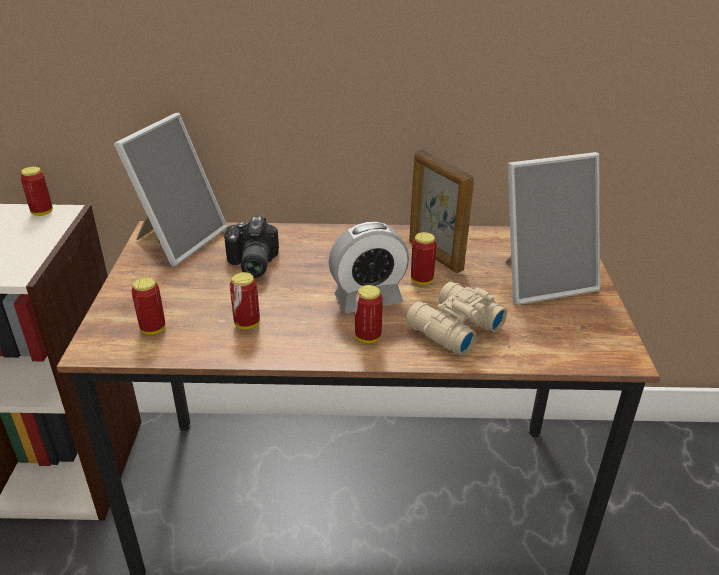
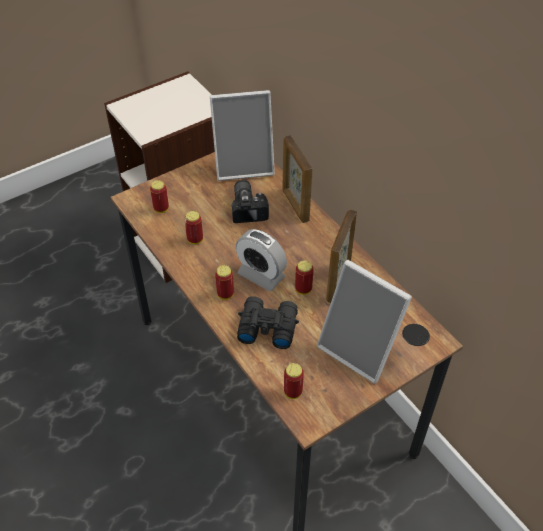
camera: 55 degrees right, 15 degrees up
(42, 212) = (204, 102): can -> can (293, 392)
(250, 264) = (249, 207): camera -> camera turned 120 degrees clockwise
(290, 235) = (295, 205): none -> picture frame
(452, 328) = (266, 326): beige binoculars -> black binoculars

